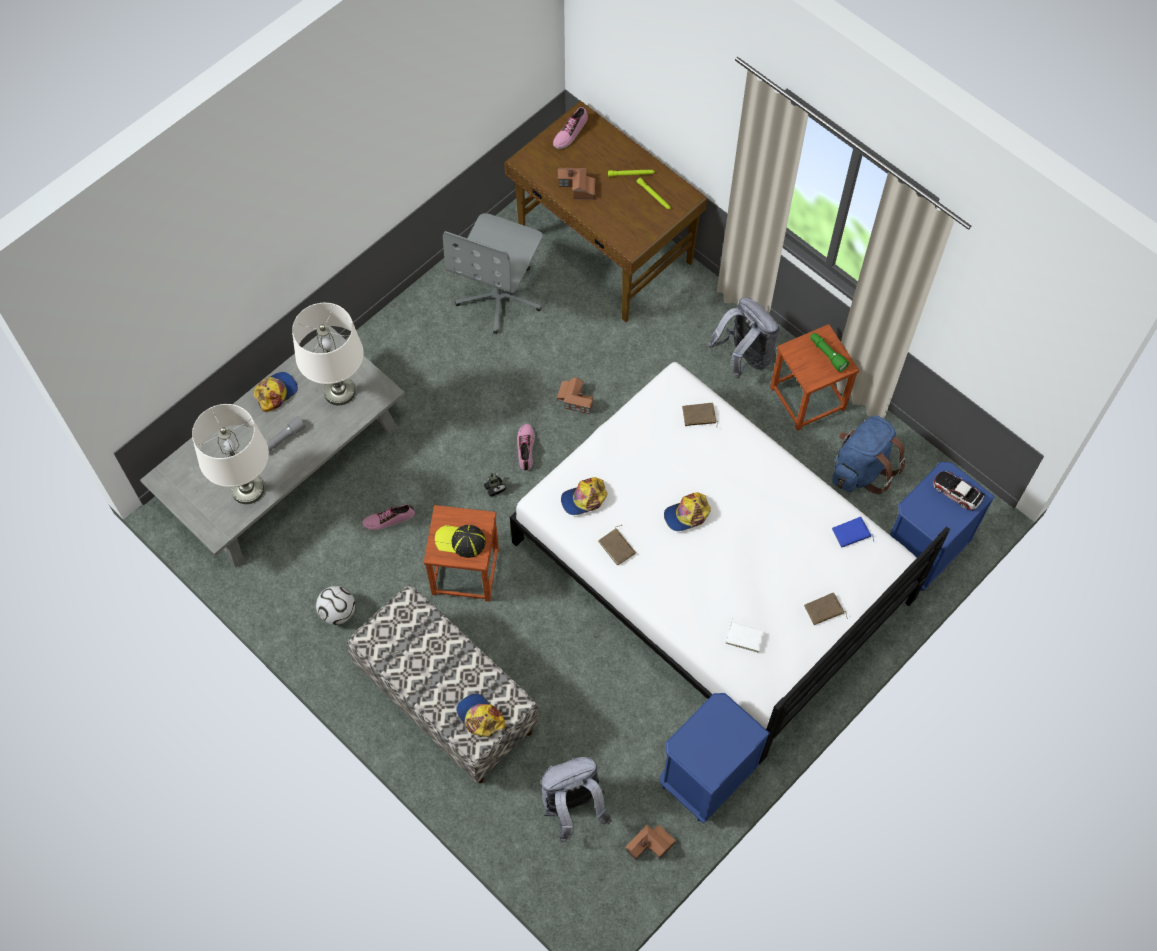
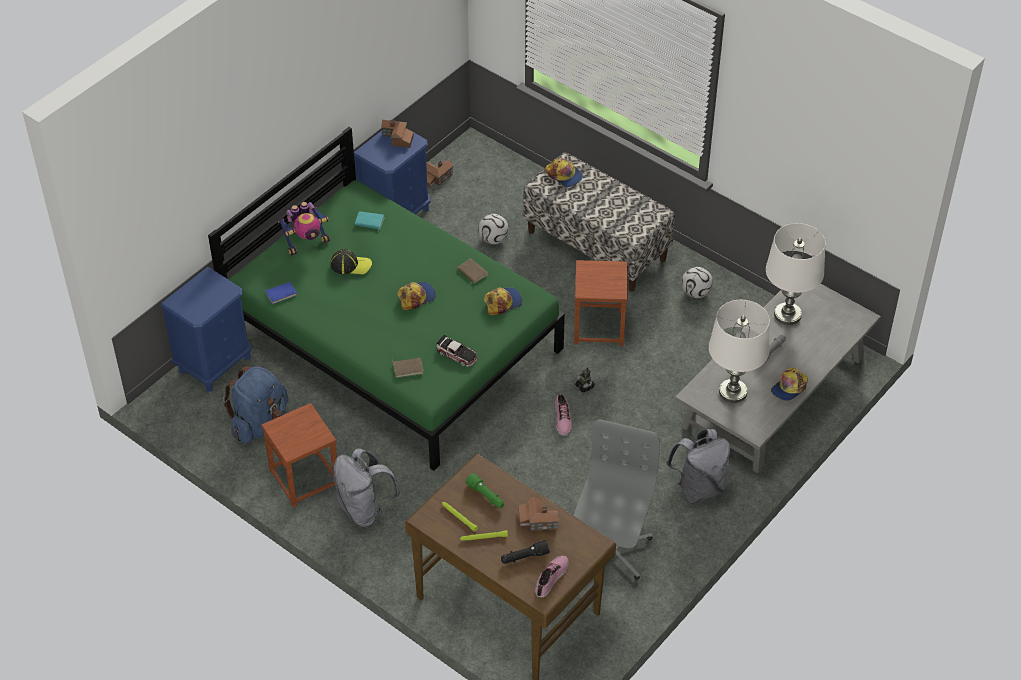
camera: 175 degrees right, 15 degrees down
(389, 519) = (671, 358): shoe -> none
(460, 541) = (600, 276): cap -> cap (351, 265)
(573, 807) = (493, 193): grey backpack -> grey backpack (698, 488)
(575, 399) = (522, 461): toy house -> toy house (397, 138)
(579, 722) = (493, 239): none -> football
(593, 153) = (524, 557): none -> black flashlight
(712, 571) = (393, 340): white bed -> green bed
(745, 636) = (369, 222): white book -> turquoise book
(824, 611) = (307, 243): brown book -> toy robot
(827, 354) = (290, 435): green flashlight -> green flashlight (486, 496)
(956, 492) = (192, 303): toy car -> toy car (457, 354)

